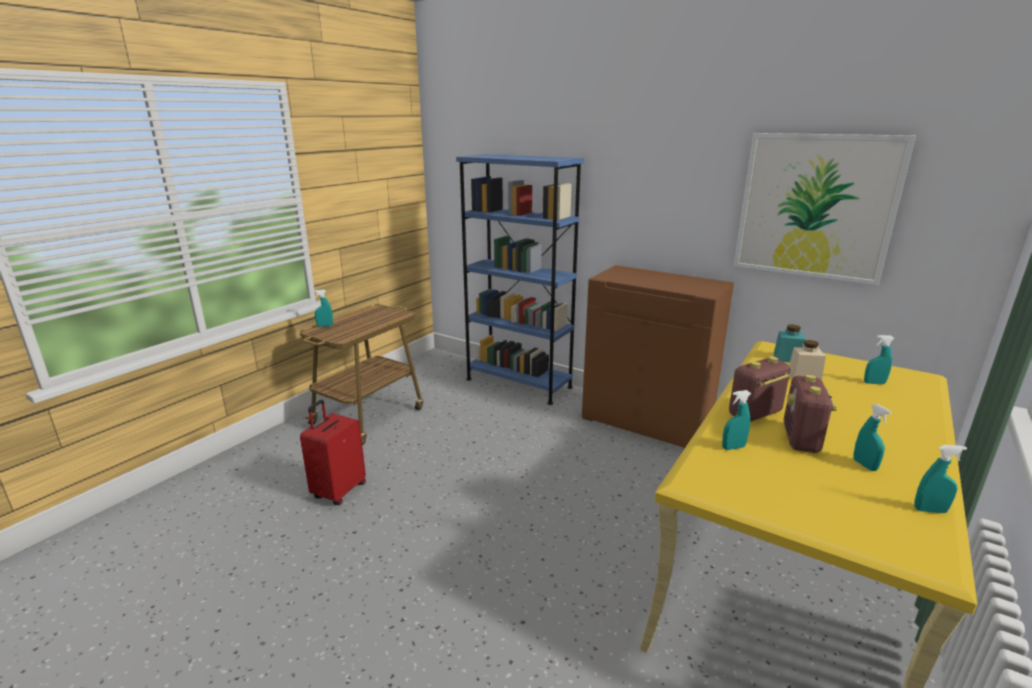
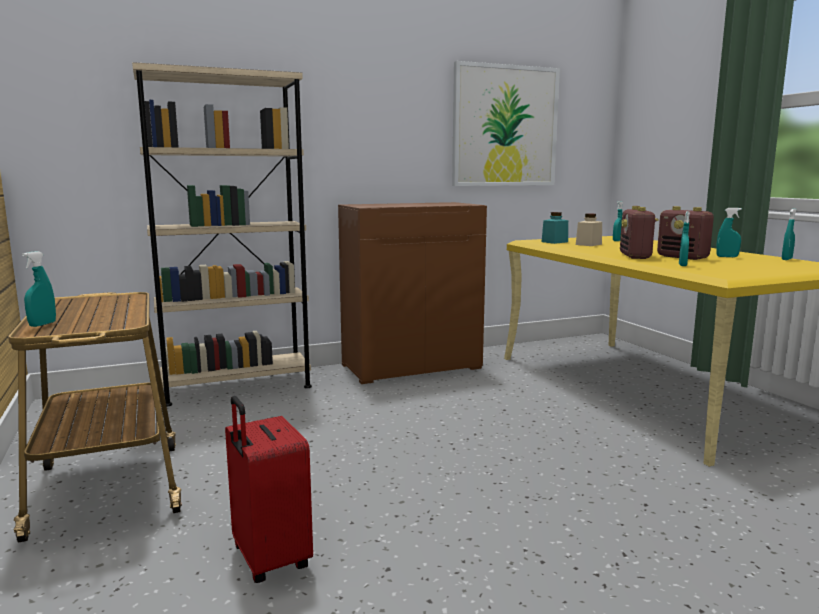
camera: 55 degrees left, 10 degrees down
(518, 383) = (237, 386): blue bookcase -> beige bookcase

